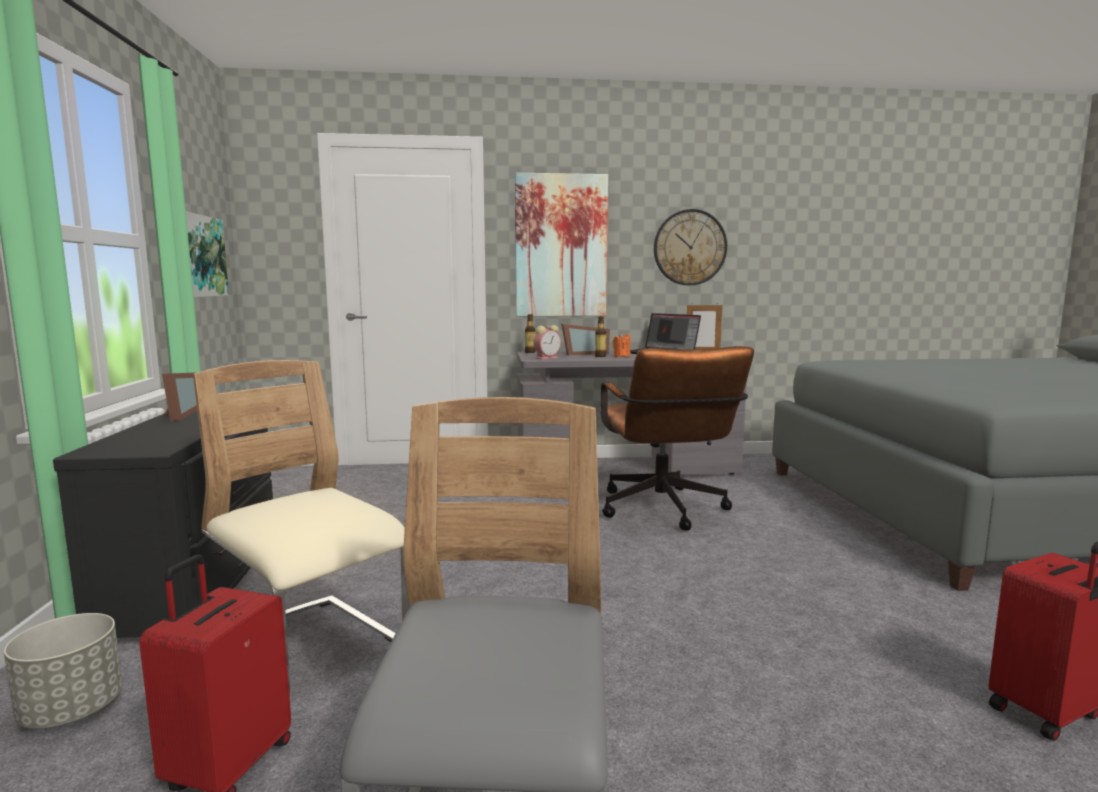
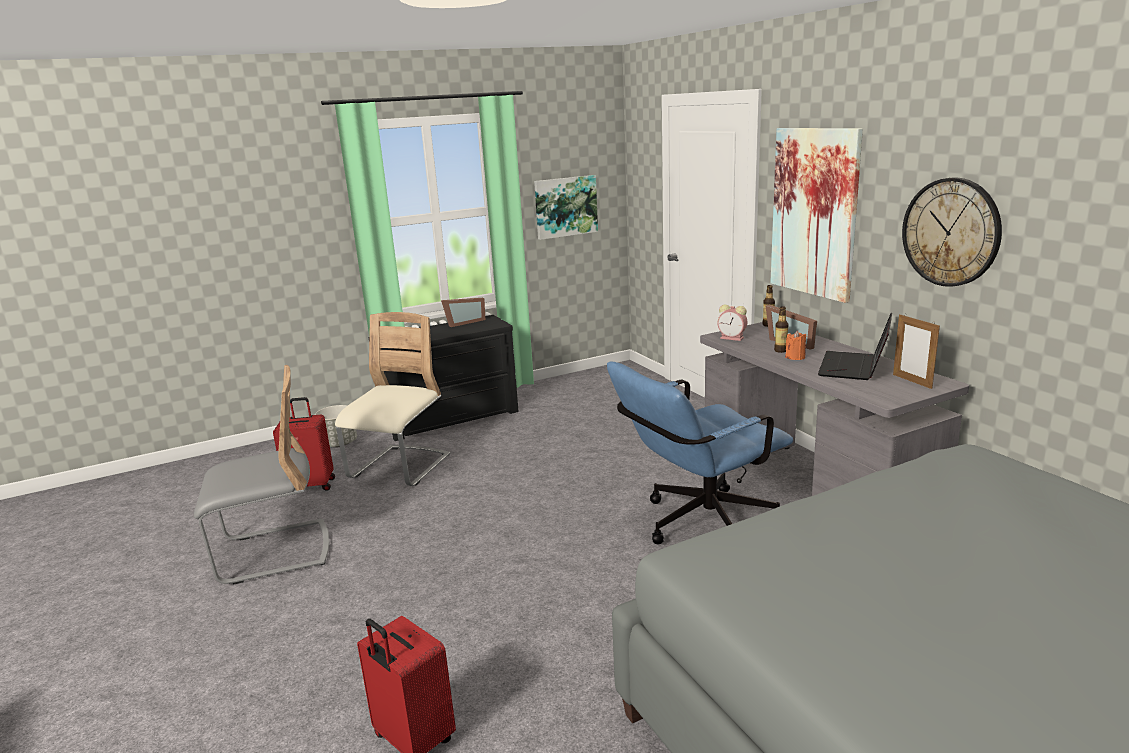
camera: 70 degrees right, 10 degrees up
(665, 512) = (698, 526): brown office chair -> blue office chair

